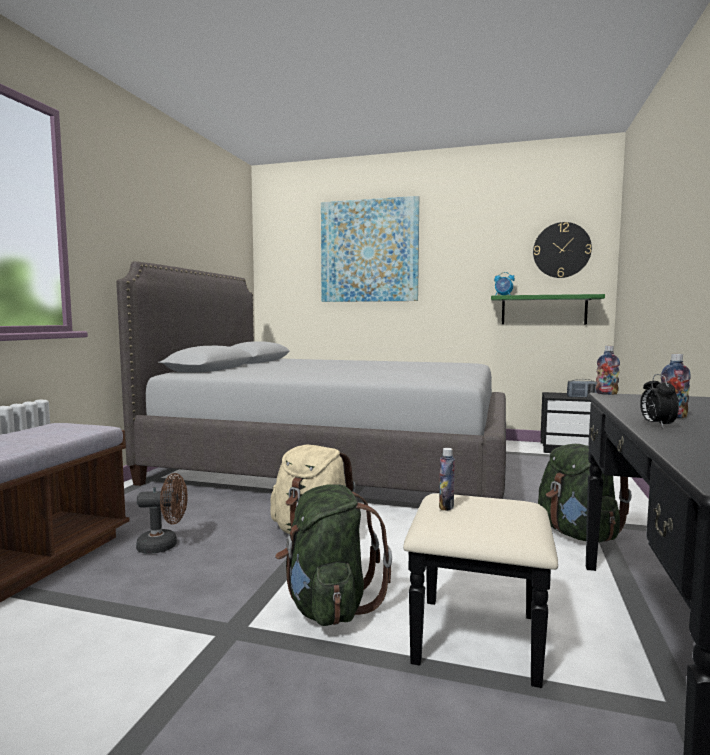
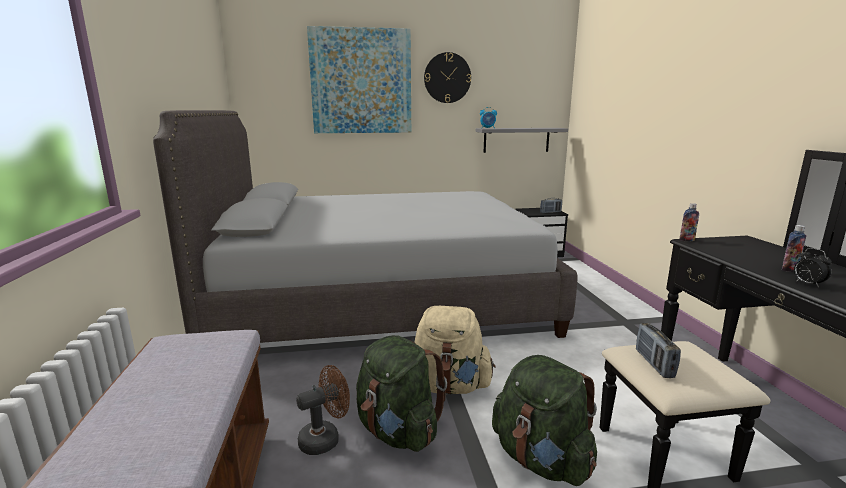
camera: 25 degrees left, 10 degrees up
(446, 507) = (654, 364): bottle -> radio
(543, 310) = (516, 140): green shelf -> grey shelf
(561, 250) = (531, 88): wall clock -> wall clock (447, 78)
(577, 534) = (623, 335): green backpack -> green backpack (398, 431)

